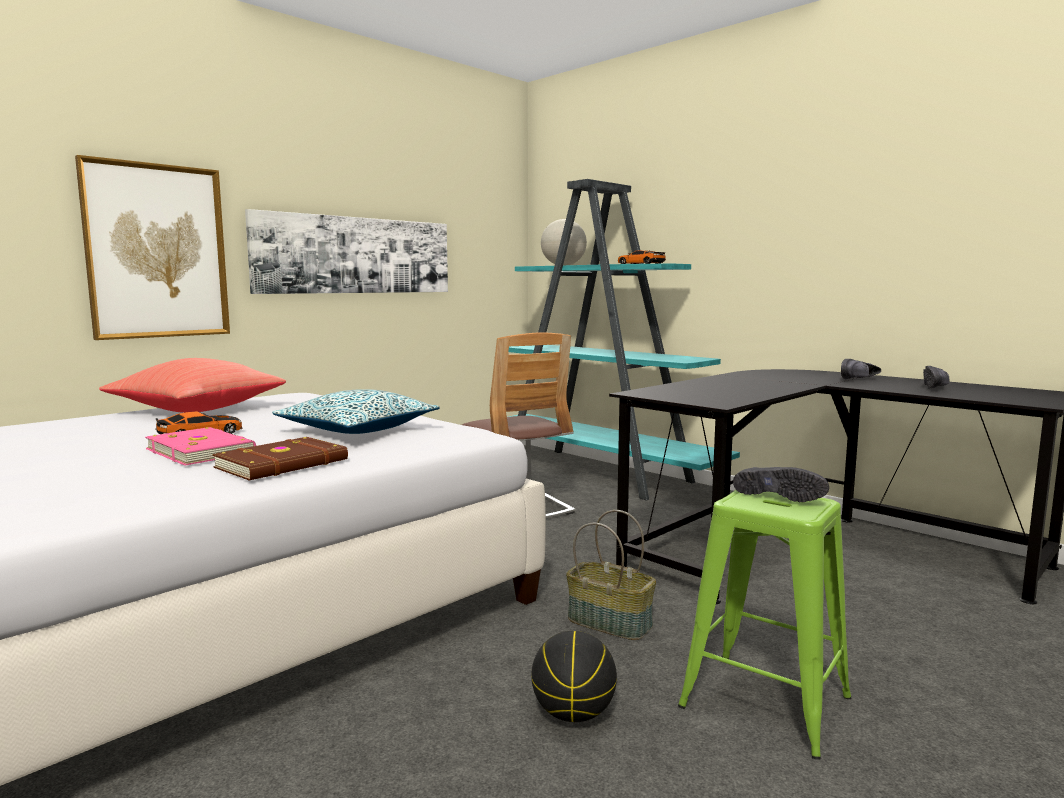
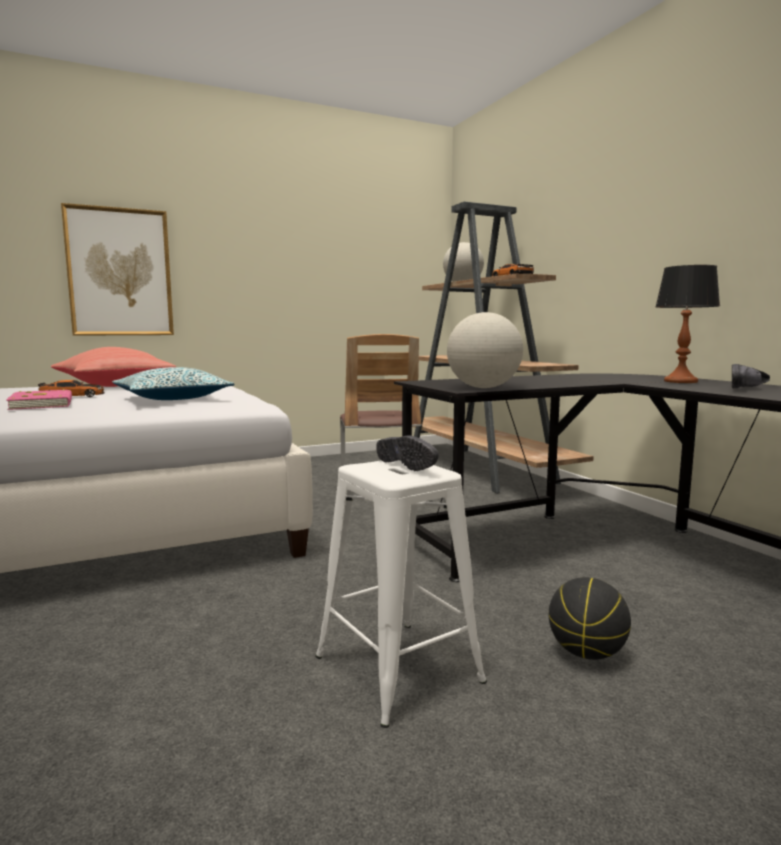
camera: 20 degrees right, 0 degrees up
(284, 464) = (66, 413): brown book -> none
(356, 255) = (283, 277): picture -> none
(574, 714) = (226, 643): basketball -> basketball (587, 653)
(599, 473) = (480, 469): turquoise bookcase -> brown bookcase
(610, 622) = (344, 581): basket -> none
(728, 400) = (483, 388): none -> globe
(766, 703) = (398, 670): green stool -> white stool
(860, 379) = (680, 381): black shoe -> table lamp

